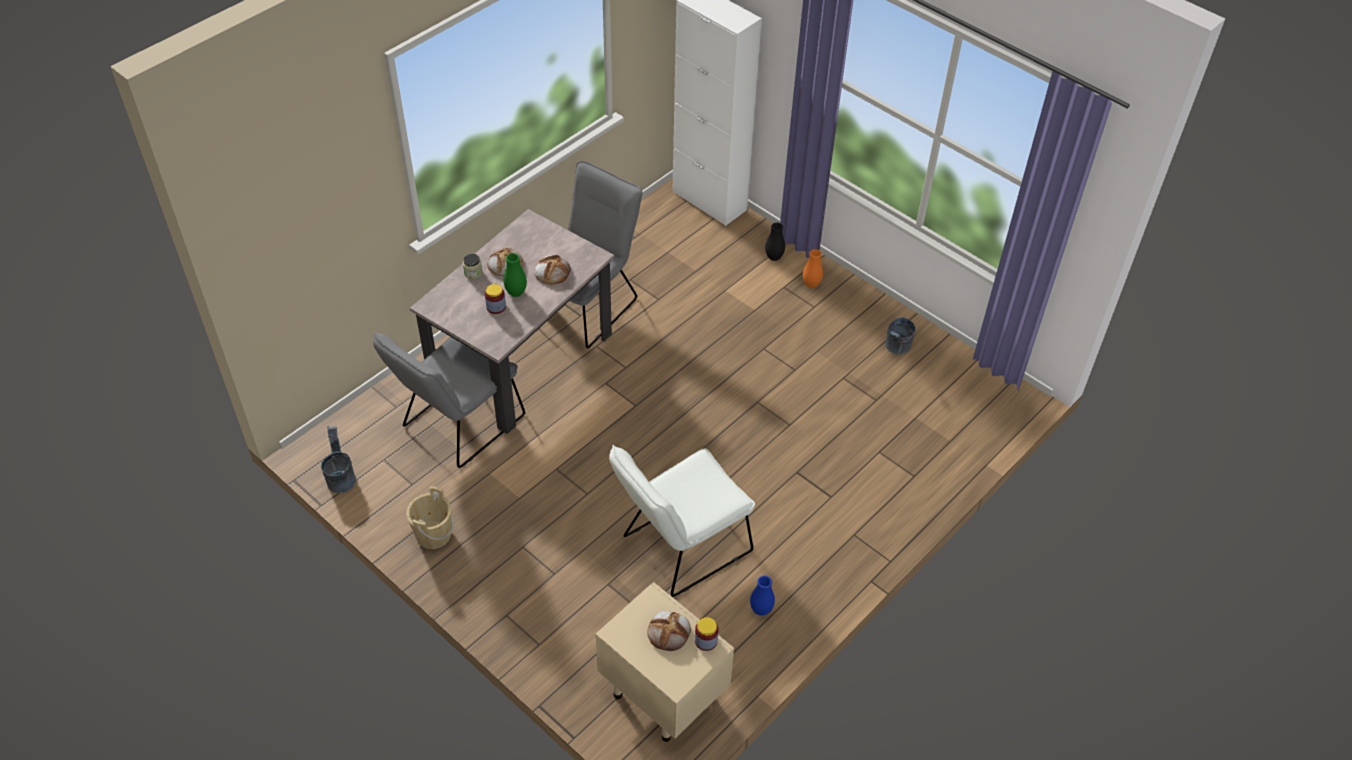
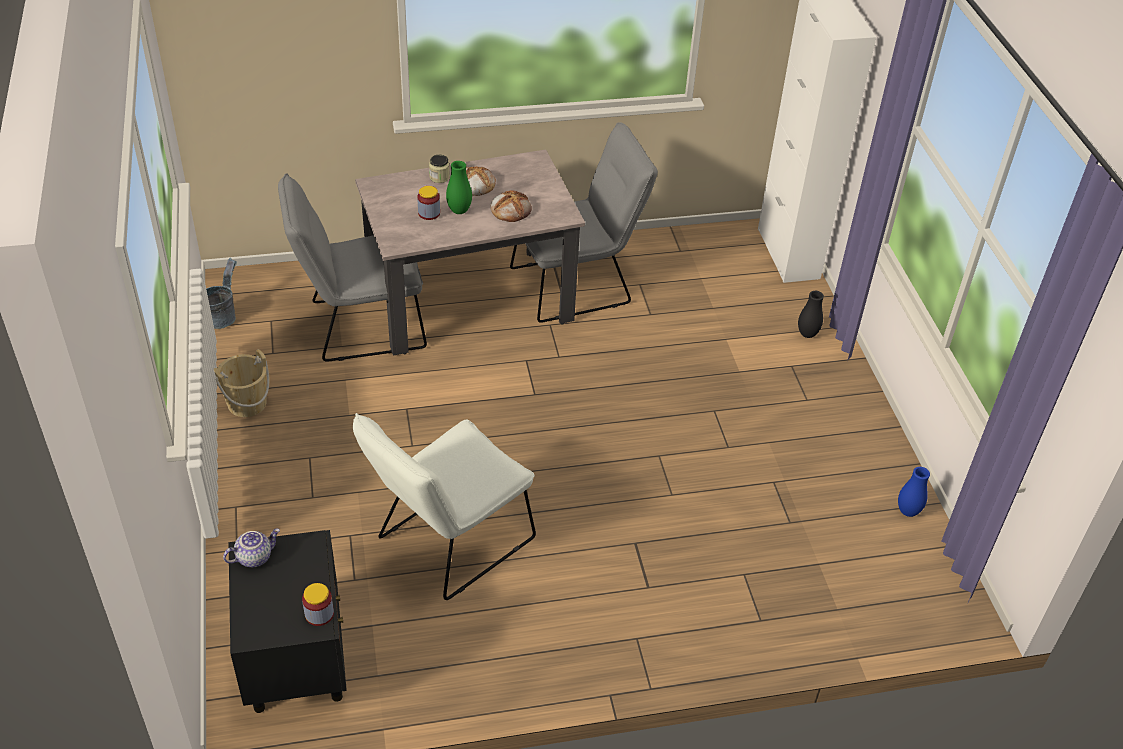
camera: 35 degrees right, 5 degrees down
(623, 631) = (254, 557): none -> teapot
(662, 694) = (296, 666): beige nightstand -> black nightstand
(669, 632) = (294, 584): bread -> none
(679, 548) = (448, 544): white chair -> white chair turned 45 degrees counterclockwise
(761, 610) = (468, 650): blue vase -> blue vase (908, 511)
(811, 284) = (824, 377): orange vase -> none
(896, 348) = (862, 485): grey bucket -> none

